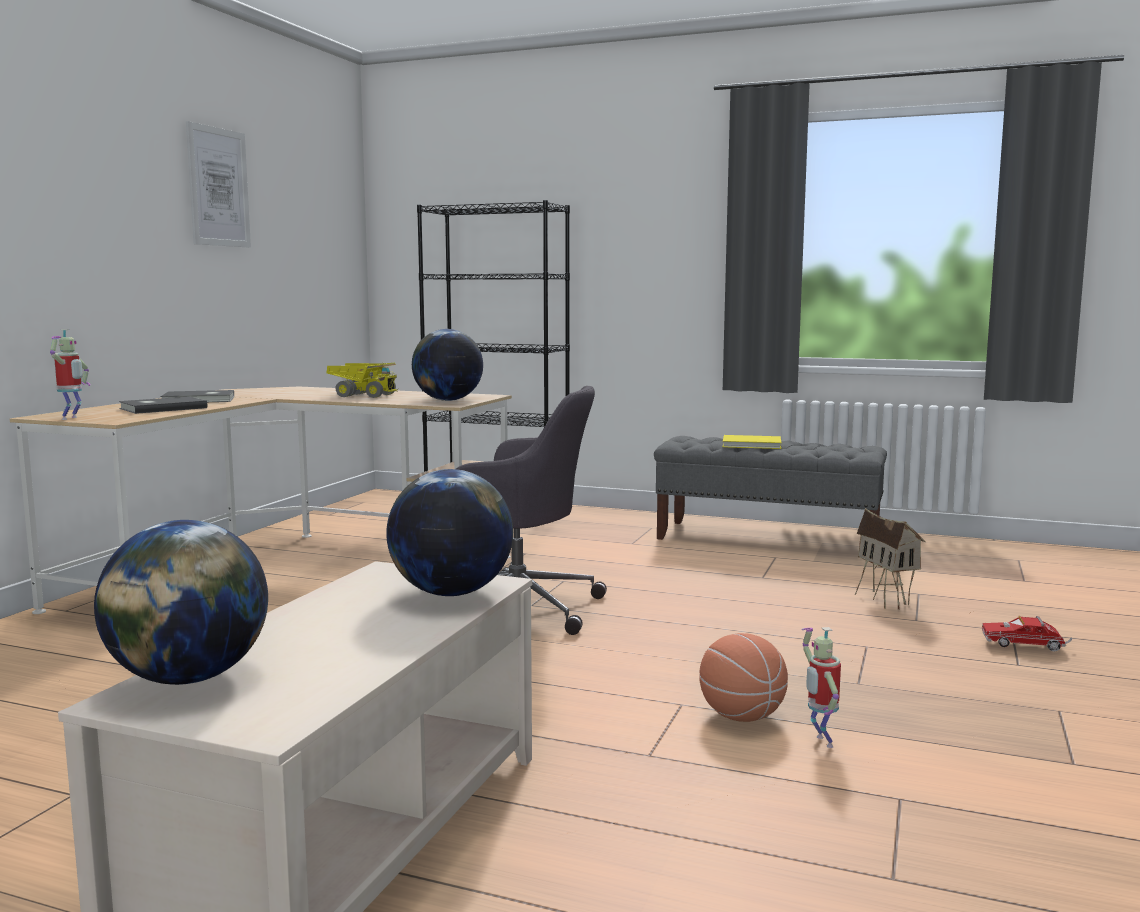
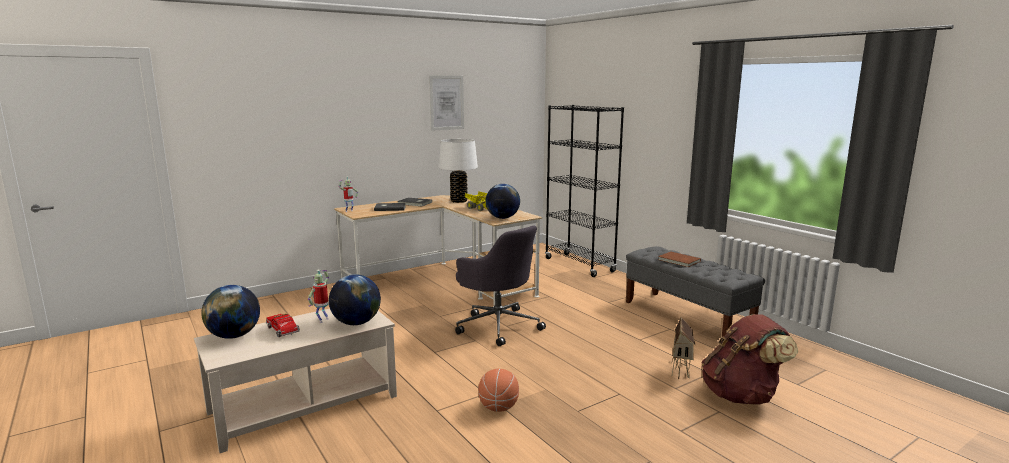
camera: 35 degrees right, 5 degrees up
(288, 392) = (459, 201): none -> white table lamp
(752, 445) = (679, 261): yellow book -> brown book
(820, 742) = (509, 431): toy robot -> toy robot (322, 320)
(998, 607) = (741, 395): none -> brown backpack
(1026, 646) = (708, 423): toy truck -> toy truck (283, 331)

